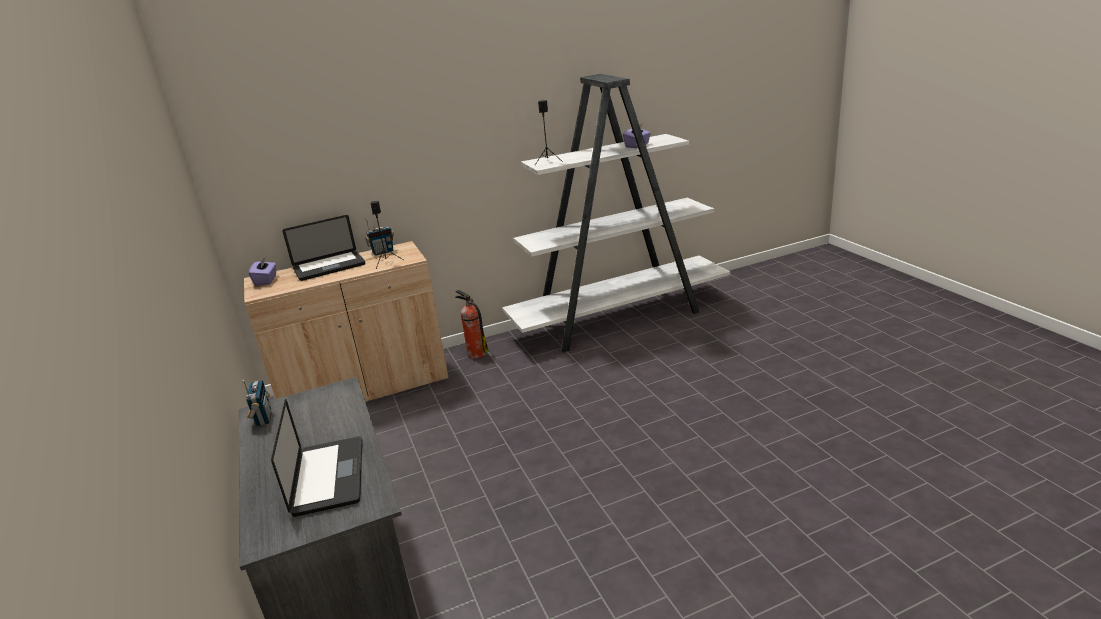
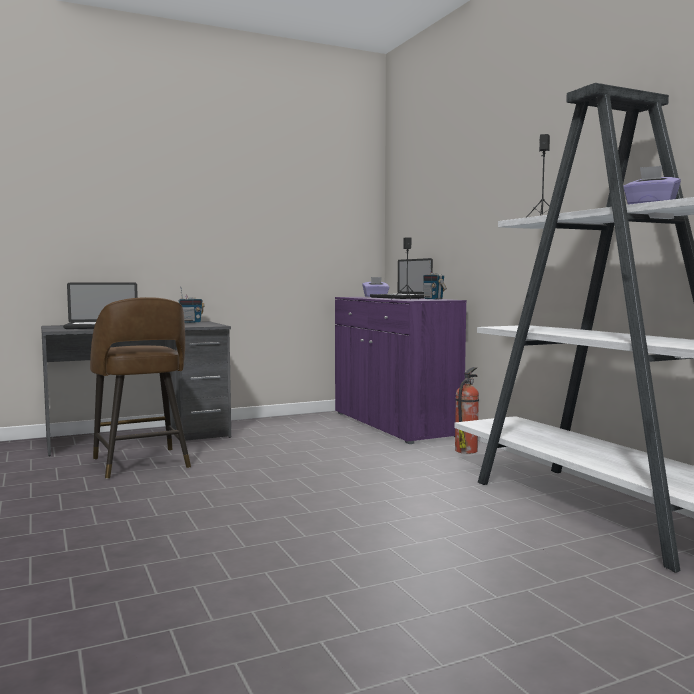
camera: 85 degrees right, 20 degrees down
(365, 388) = (393, 424): beige cabinet -> purple cabinet
(482, 542) = (141, 464): none -> brown stool

